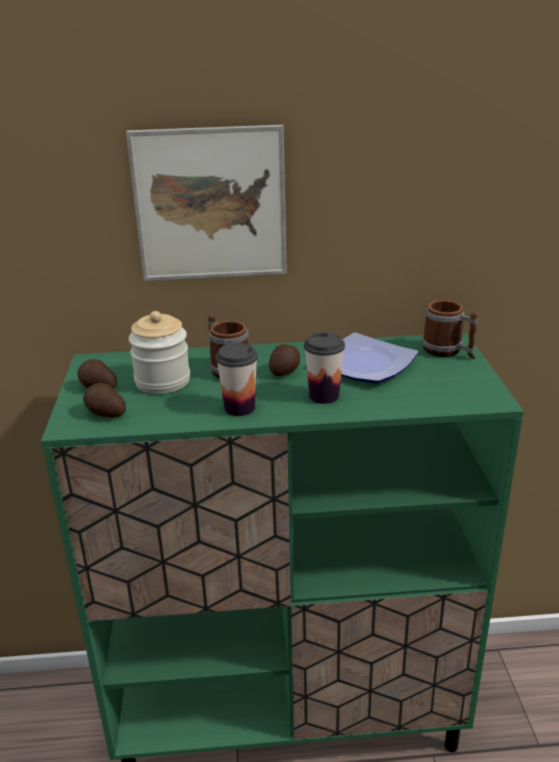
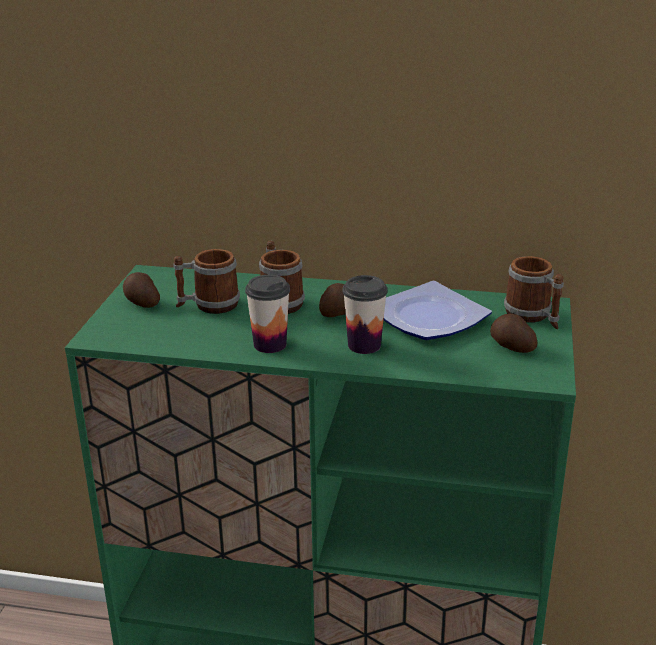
camera: 15 degrees right, 0 degrees up
(105, 413) = (136, 329): potato -> potato (511, 347)
(163, 381) = (208, 305): jar -> mug
(210, 204) = (285, 122): picture -> none

